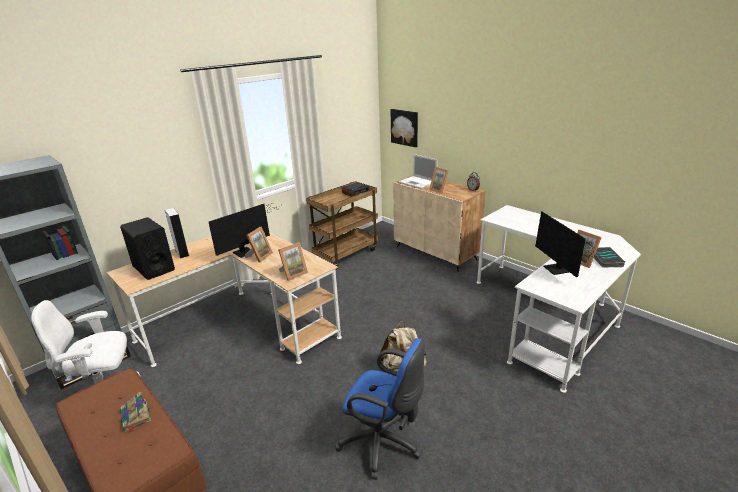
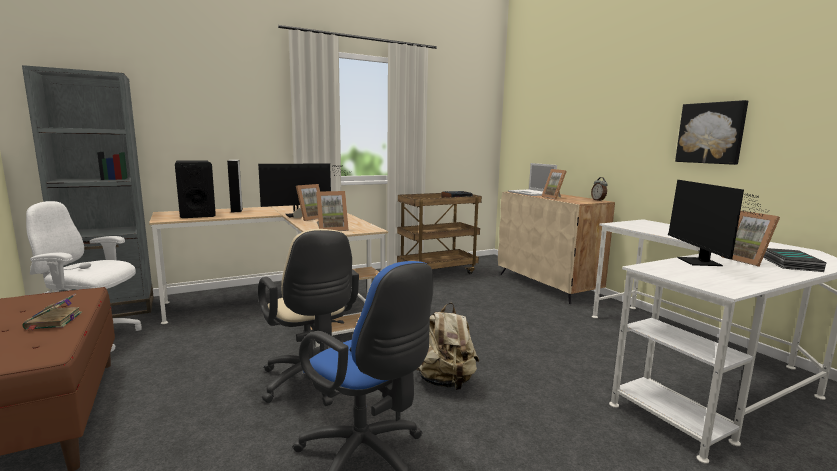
camera: 15 degrees right, 15 degrees down
(313, 395) = (311, 383): none -> beige office chair
(405, 127) = (526, 139): picture -> picture (711, 133)

